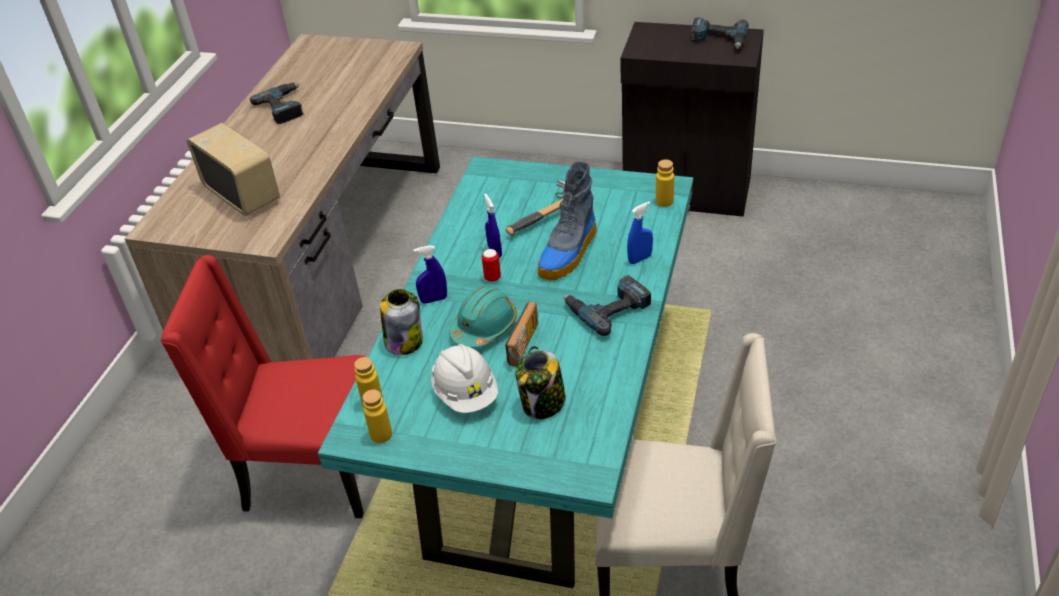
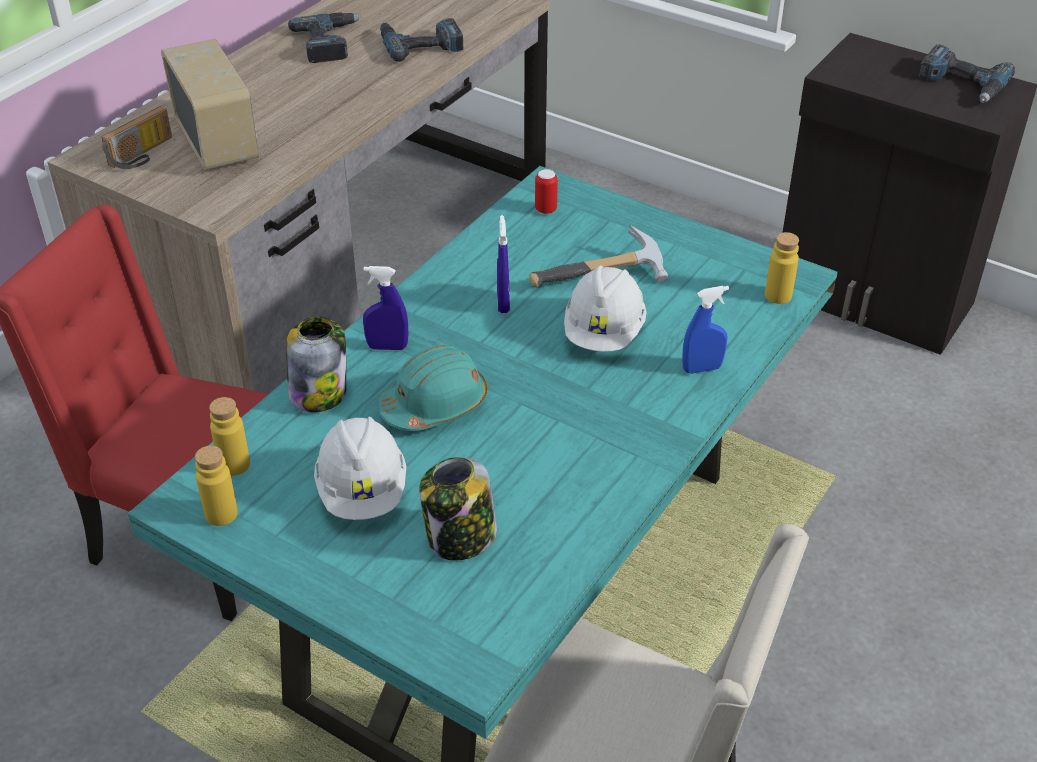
camera: 15 degrees right, 0 degrees up
(492, 278) = (481, 339): can -> can (545, 210)
(528, 347) = (482, 450): radio -> radio (143, 155)
(568, 253) = (604, 333): boot -> white hard hat
(607, 308) = (620, 426): power drill -> power drill (420, 45)

